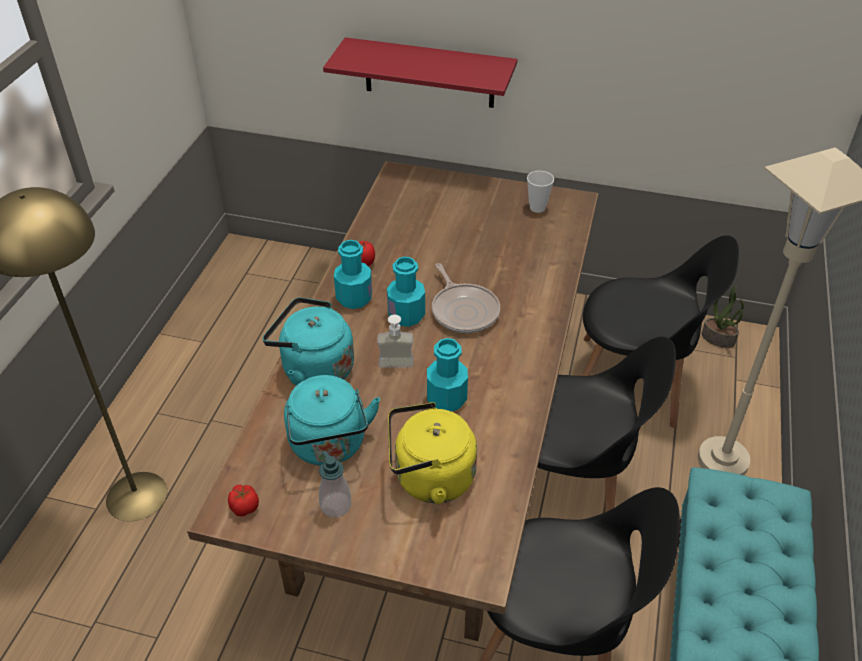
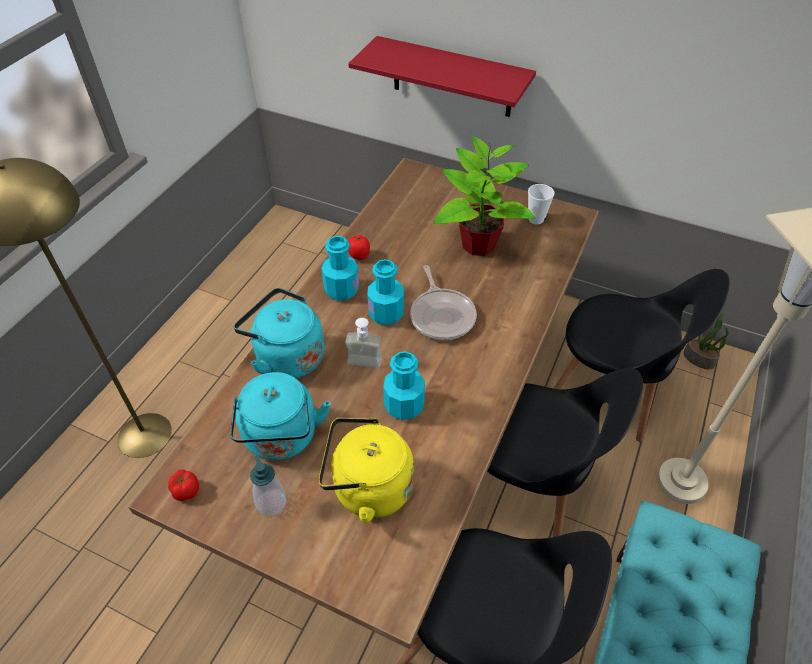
camera: 10 degrees right, 5 degrees up
(483, 238) = (477, 244): none -> potted plant

